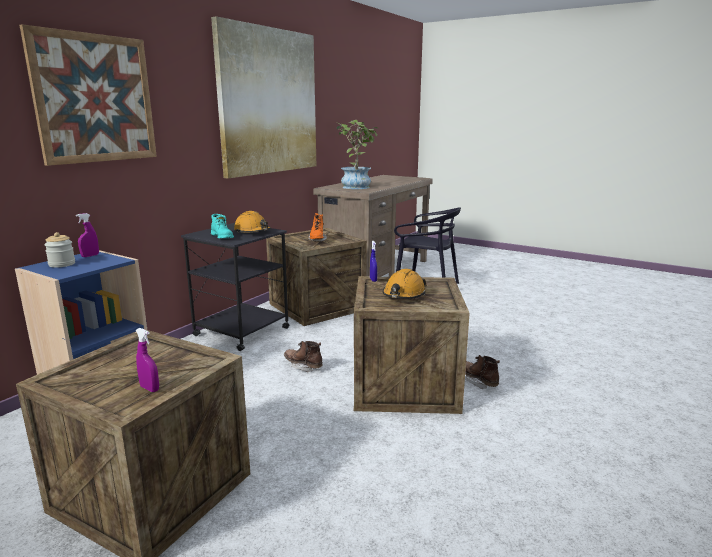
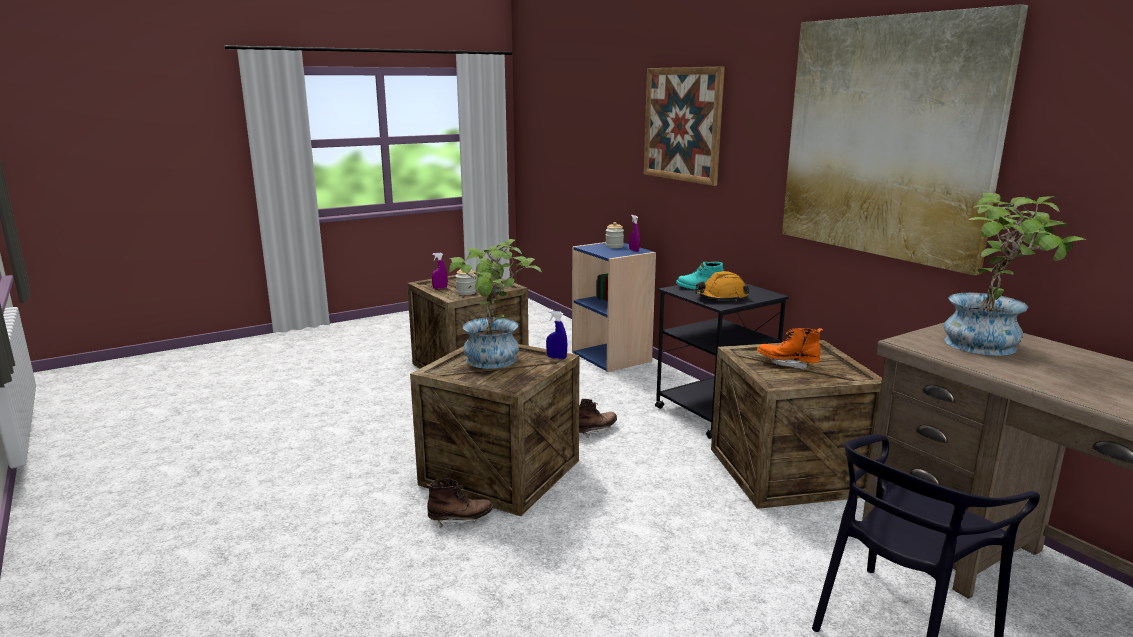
camera: 115 degrees right, 0 degrees up
(179, 359) = (466, 292): none -> jar
(403, 295) = (494, 362): orange hard hat -> potted plant

